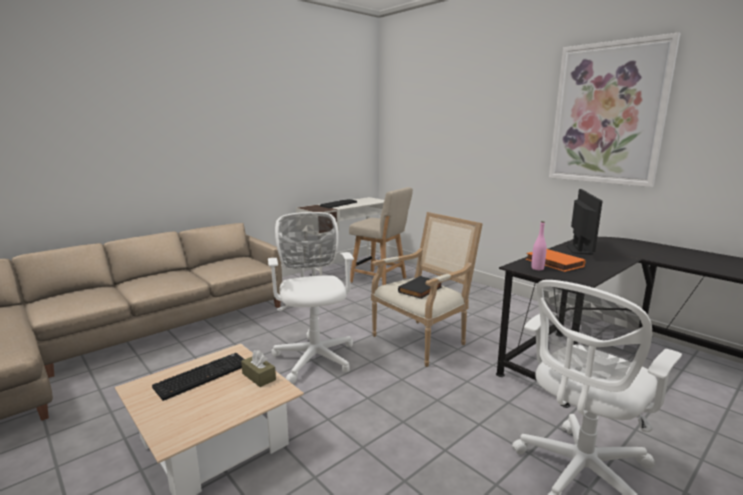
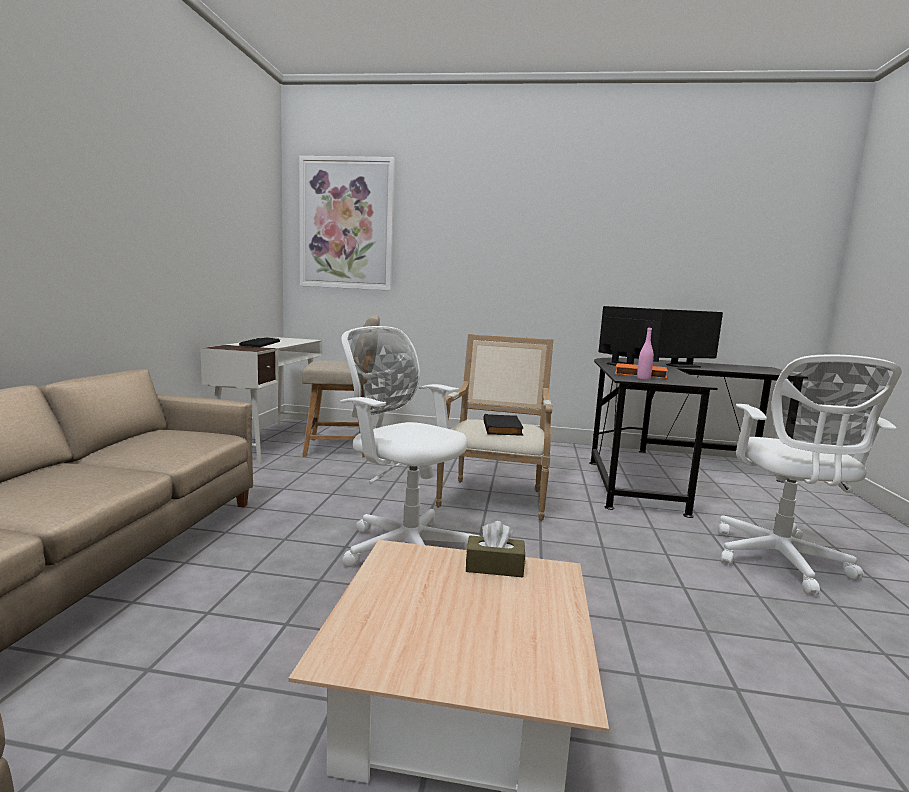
camera: 40 degrees left, 5 degrees down
(203, 375) = (415, 595): keyboard -> none
(607, 114) = (598, 235): picture -> picture (346, 224)
(663, 257) = (683, 366): none -> monitor

